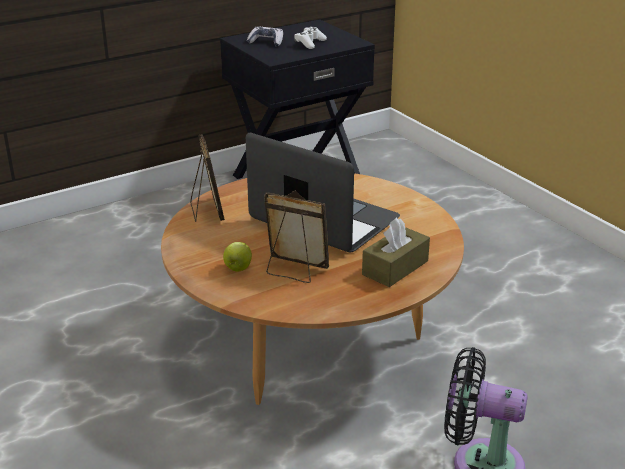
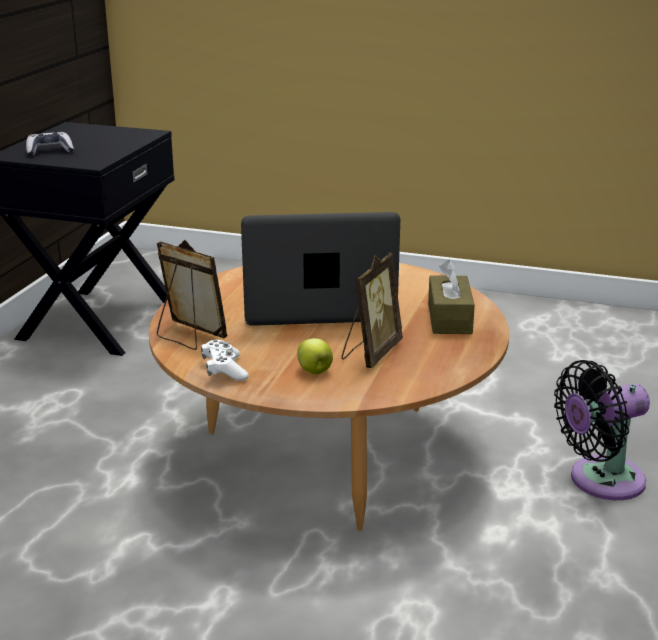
camera: 40 degrees left, 5 degrees down
(294, 271) = (370, 353): picture frame -> picture frame turned 135 degrees clockwise
(309, 43) = (102, 143): white game controller -> white game controller (224, 370)

